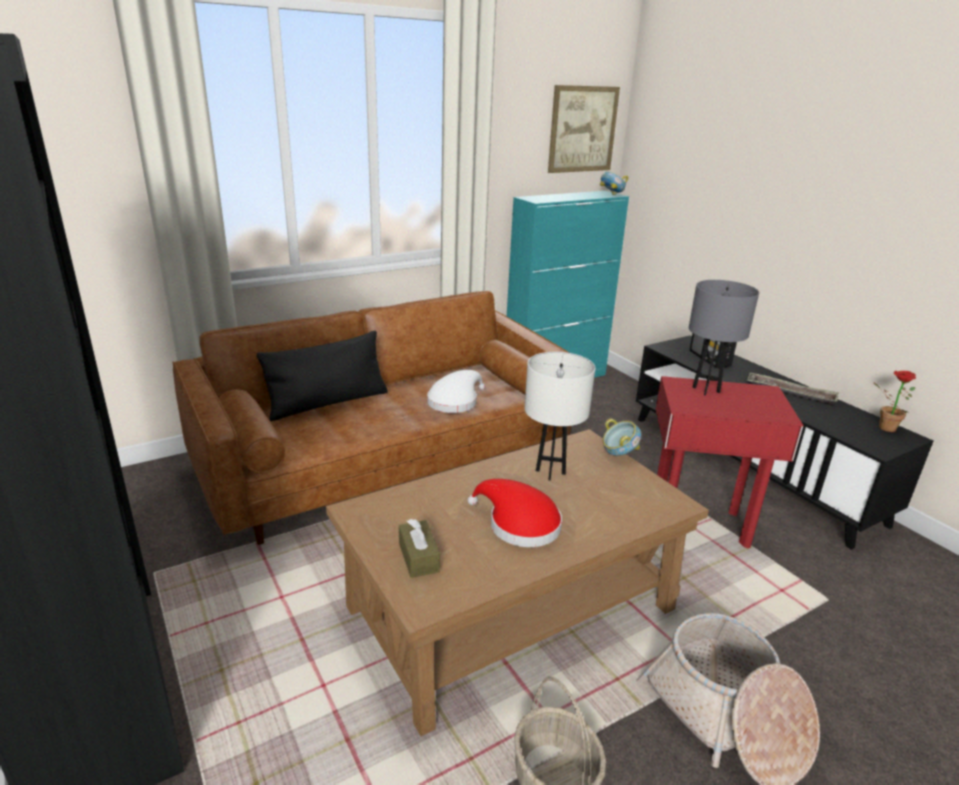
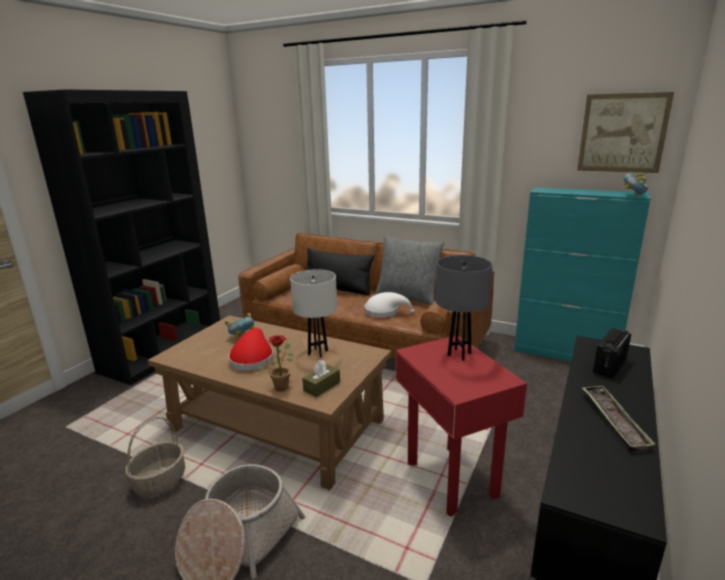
camera: 60 degrees right, 5 degrees down
(418, 557) = (203, 345): brown tissue box -> brown tissue box (322, 386)
(430, 376) = (408, 297): none -> grey pillow
(618, 454) = (368, 367): bowl -> bowl (242, 336)
(883, 427) = (633, 494): potted plant -> potted plant (282, 385)

